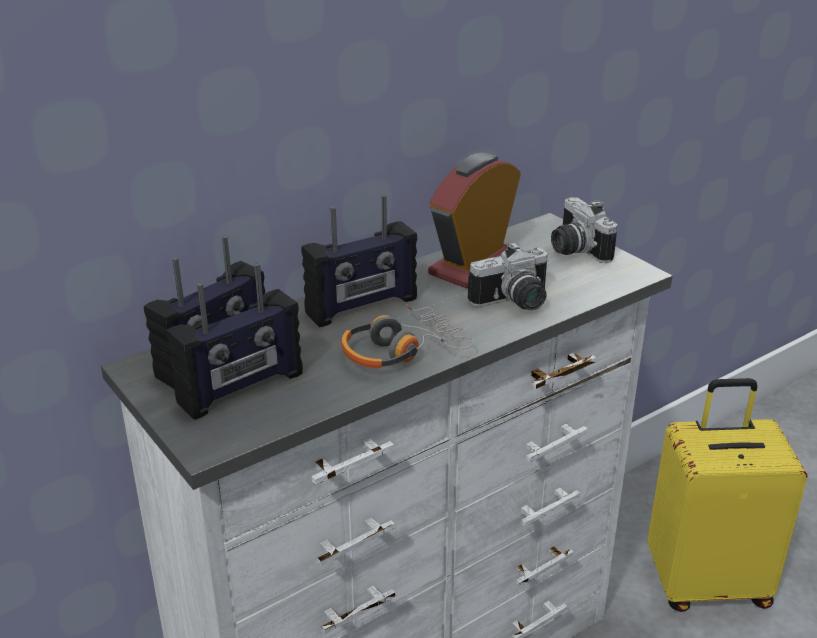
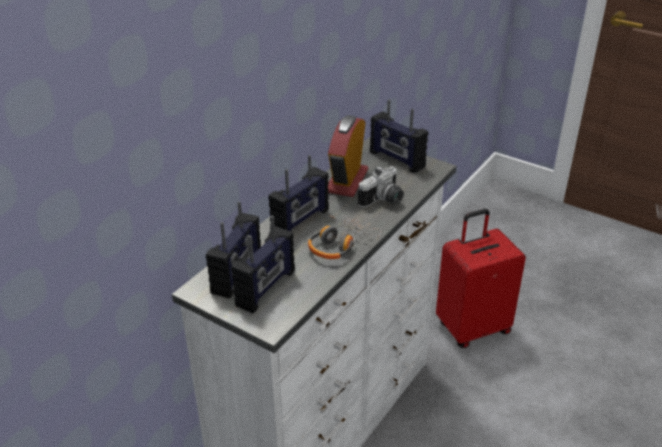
camera: 20 degrees left, 5 degrees up
(574, 250) = (396, 159): camera -> radio
(706, 582) = (472, 327): yellow suitcase -> red suitcase

